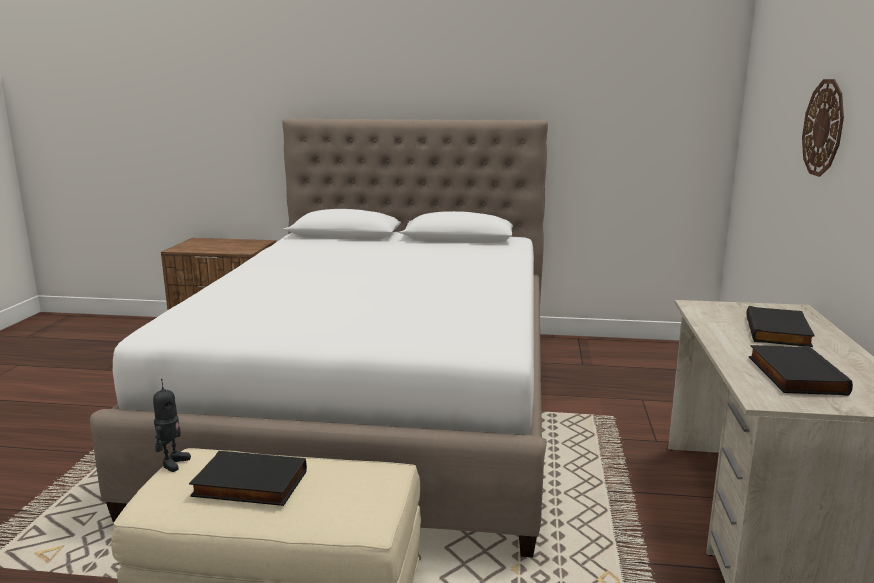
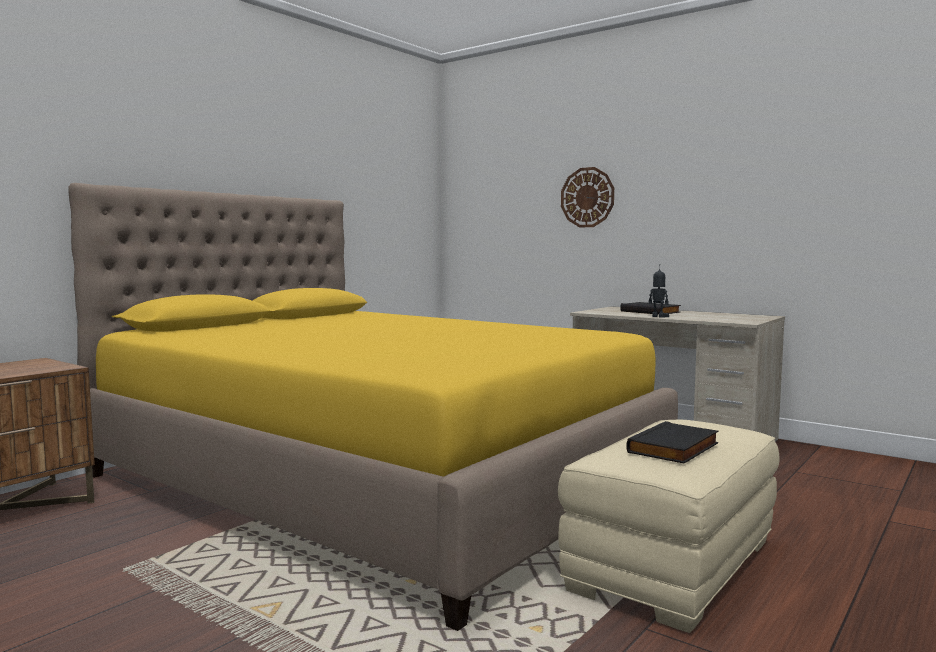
camera: 60 degrees left, 10 degrees down
(172, 463) = (607, 466): toy robot -> toy robot (658, 316)
(380, 404) = (373, 479): white bed -> yellow bed
(793, 375) = (717, 317): black book -> none

